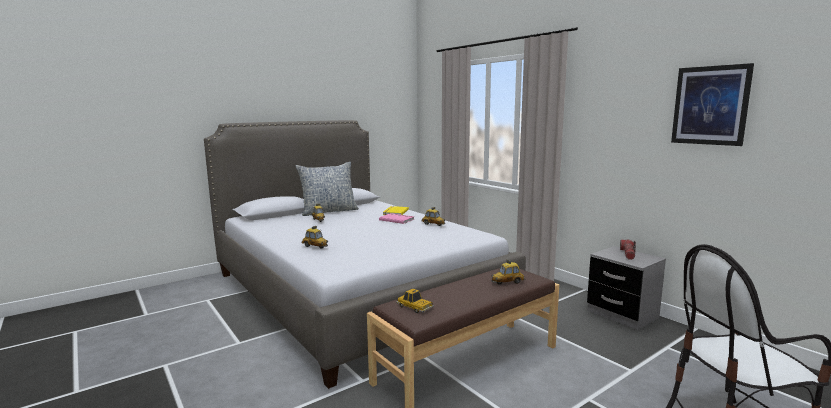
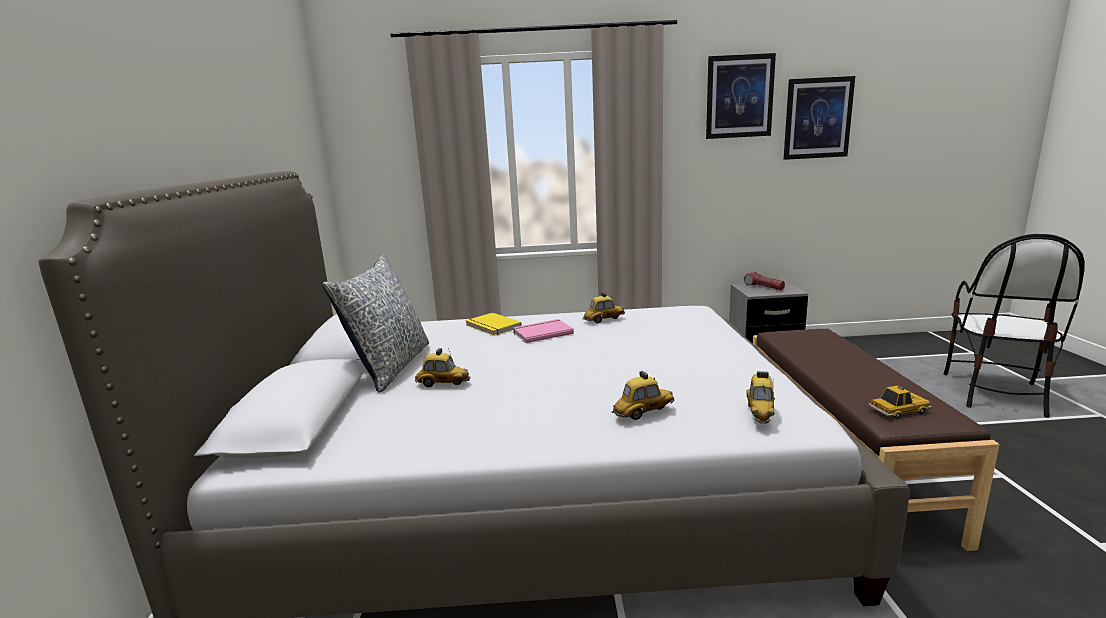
camera: 55 degrees left, 5 degrees up
(507, 282) = (826, 346): toy car -> toy car (760, 413)
(634, 84) = (739, 97): none -> picture

